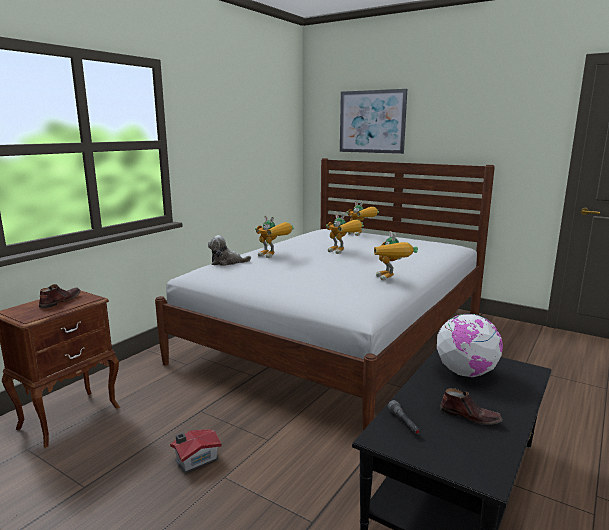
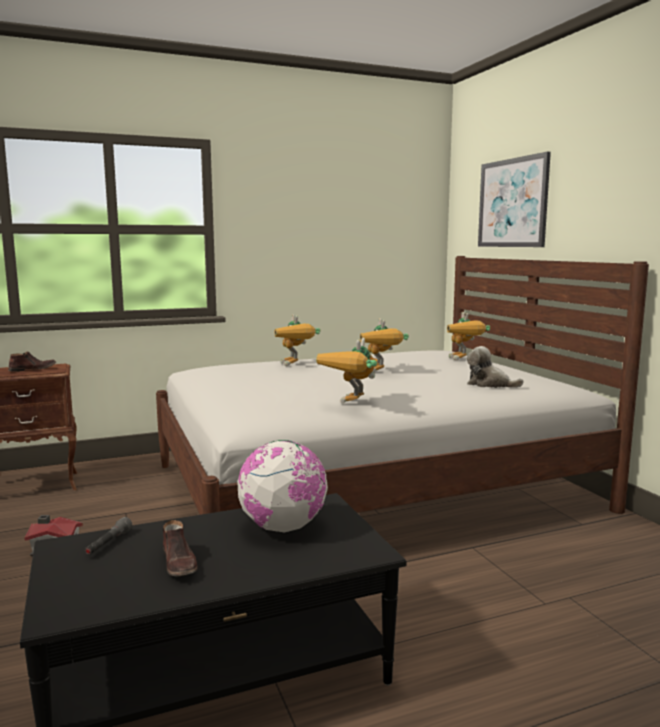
camera: 35 degrees right, 5 degrees down
(227, 262) = (238, 364): plush toy -> plush toy (489, 384)

